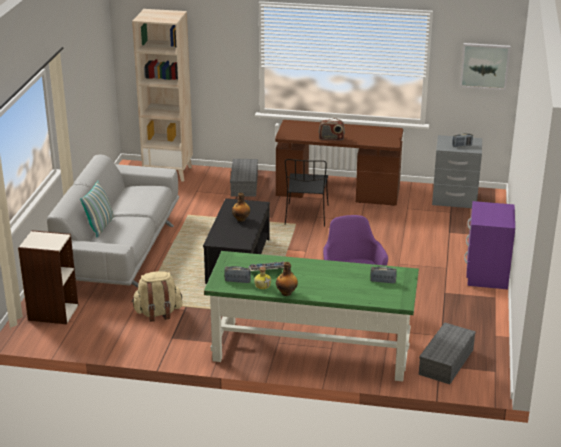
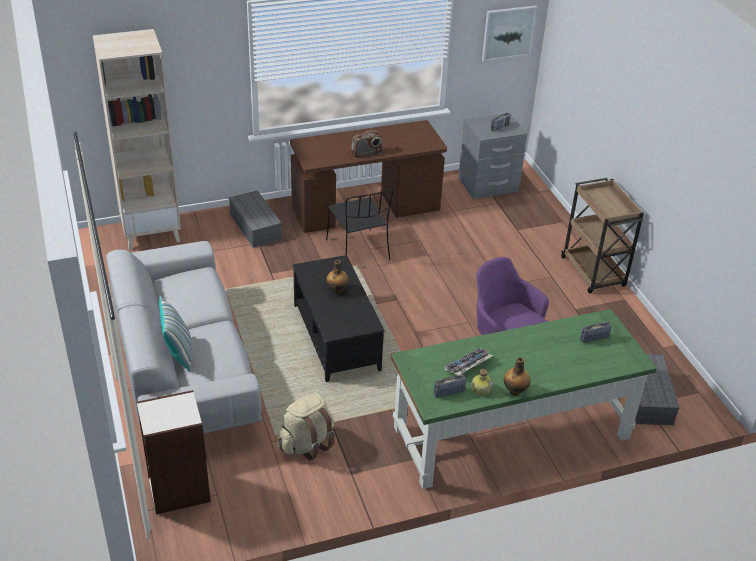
camera: 30 degrees left, 10 degrees up
(486, 274) = (593, 273): purple nightstand -> brown cart

